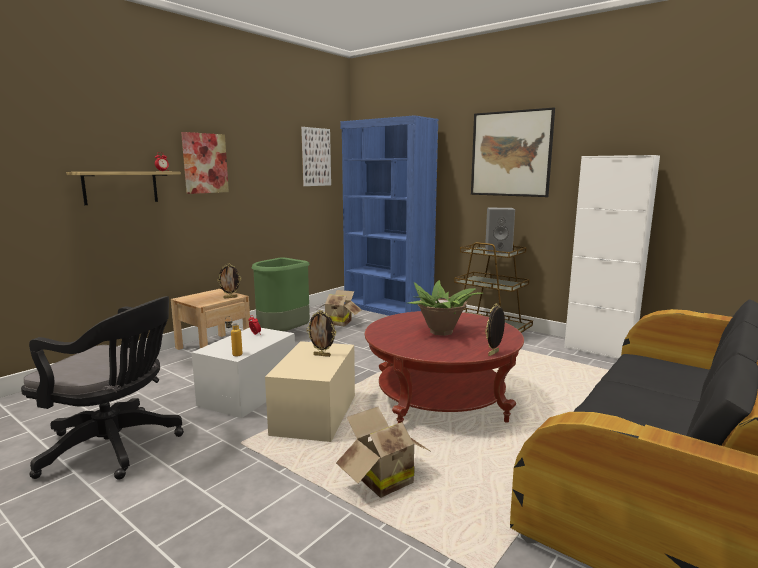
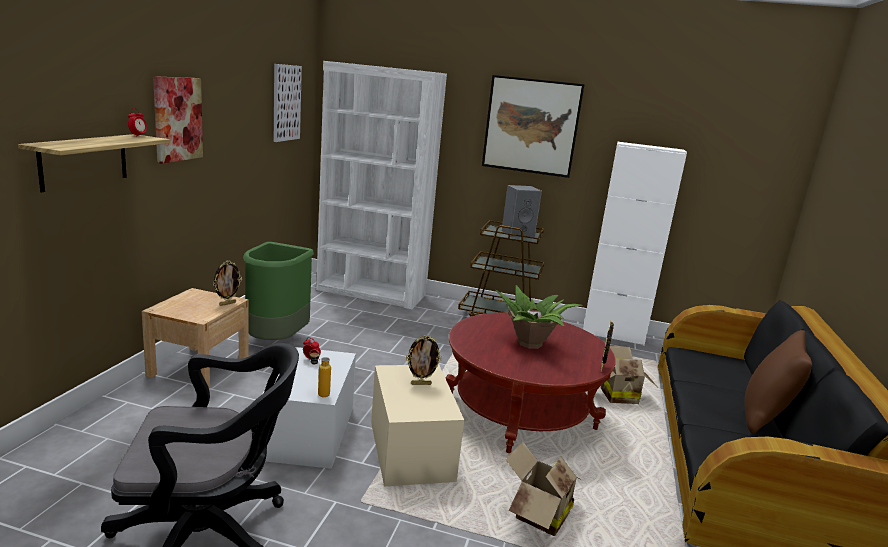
camera: 25 degrees left, 5 degrees up
(338, 322) = (330, 316): cardboard box -> cardboard box (616, 395)
(387, 309) = (371, 292): blue bookcase -> white bookcase
(684, 421) = (765, 418): none -> brown pillow

